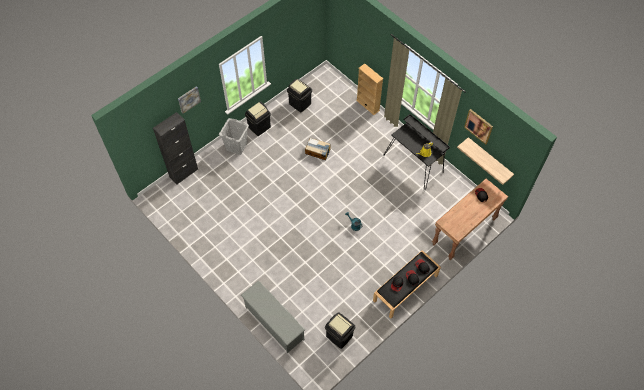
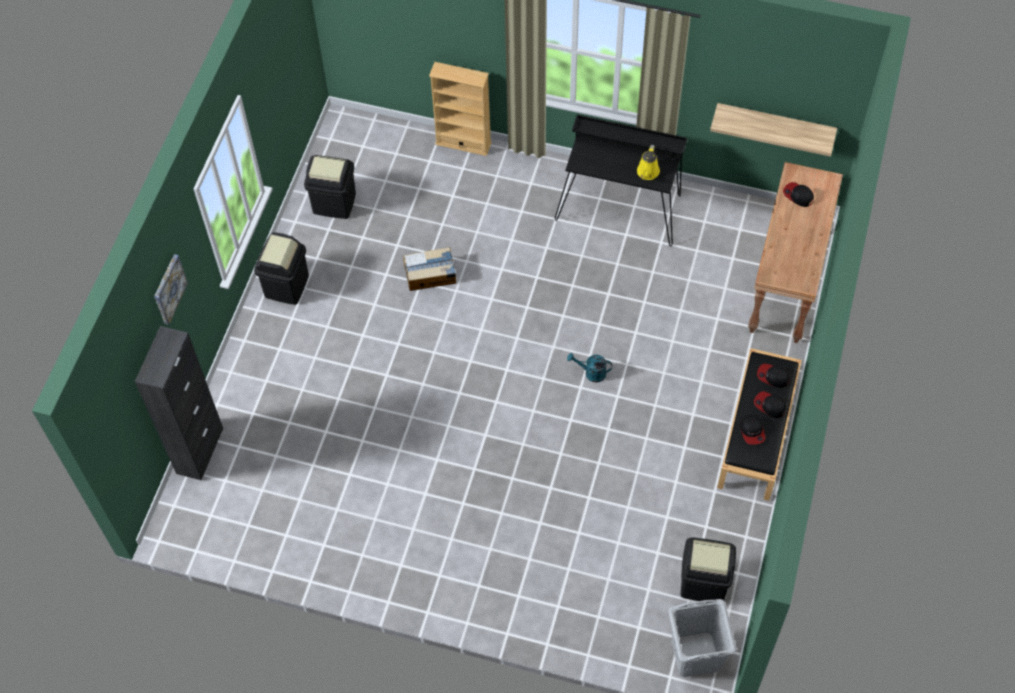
camera: 30 degrees left, 0 degrees up
(236, 146) = (268, 345): grey laundry basket -> grey laundry basket (695, 654)
(274, 323) = (573, 629): grey shoe rack -> none
(478, 126) = (738, 70): picture -> none

